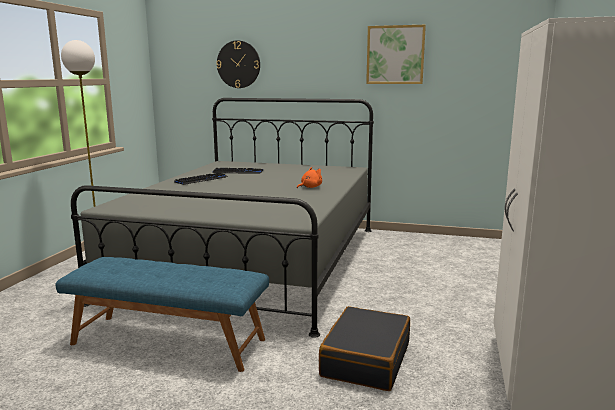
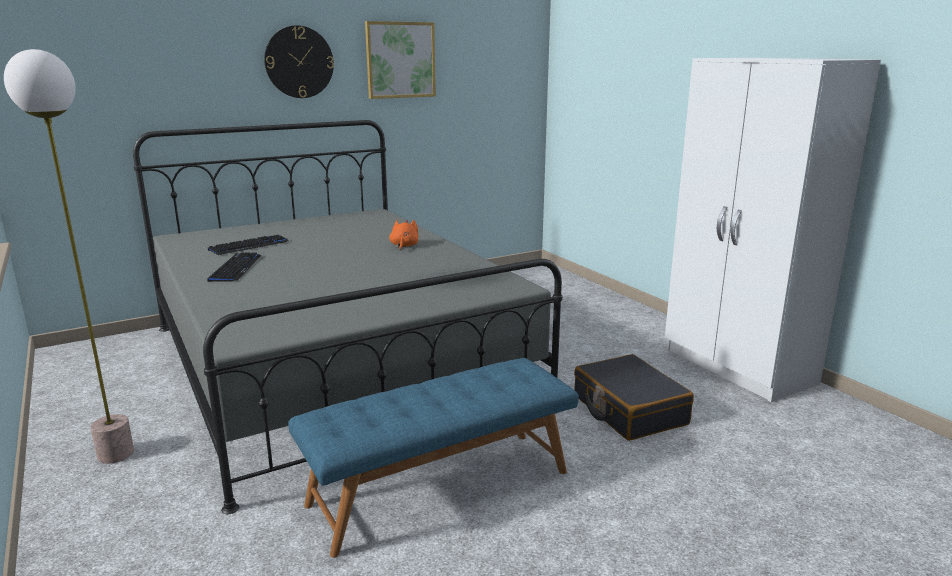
camera: 45 degrees left, 5 degrees up
(238, 64) = (168, 75): wall clock -> wall clock (299, 62)

